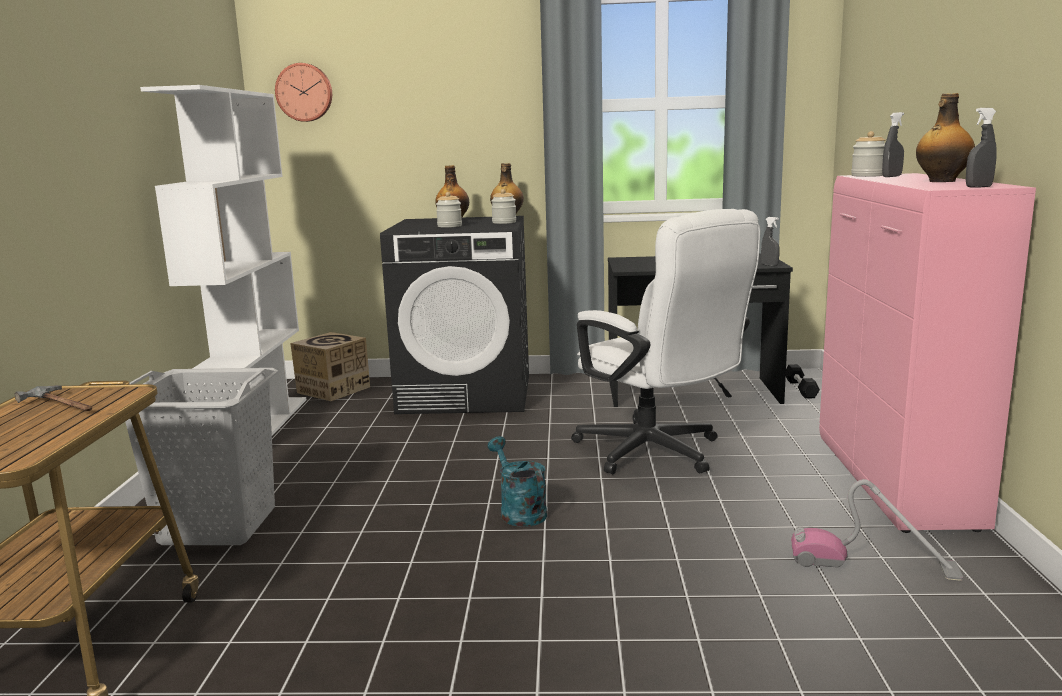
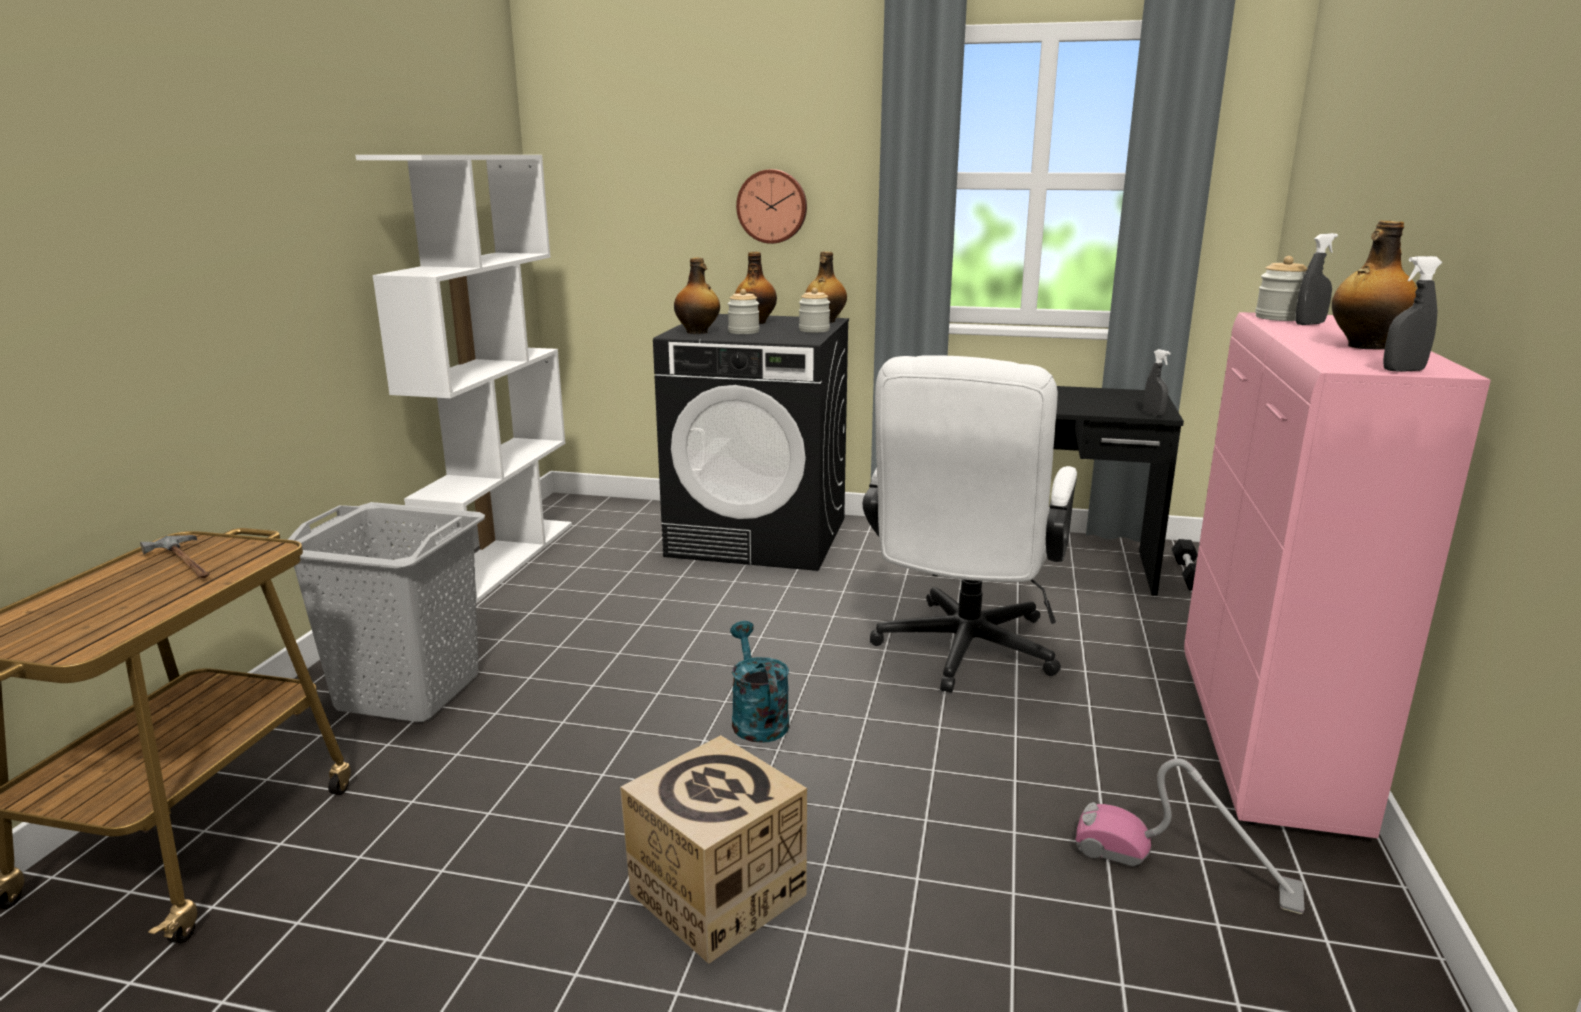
camera: 10 degrees right, 5 degrees up
(304, 92) = (590, 149): wall clock -> wall clock (772, 206)
(333, 390) = (607, 514): cardboard box -> cardboard box (716, 894)
(413, 228) = (697, 332): none -> bottle
(658, 454) = (962, 654): white office chair -> white office chair turned 45 degrees clockwise

